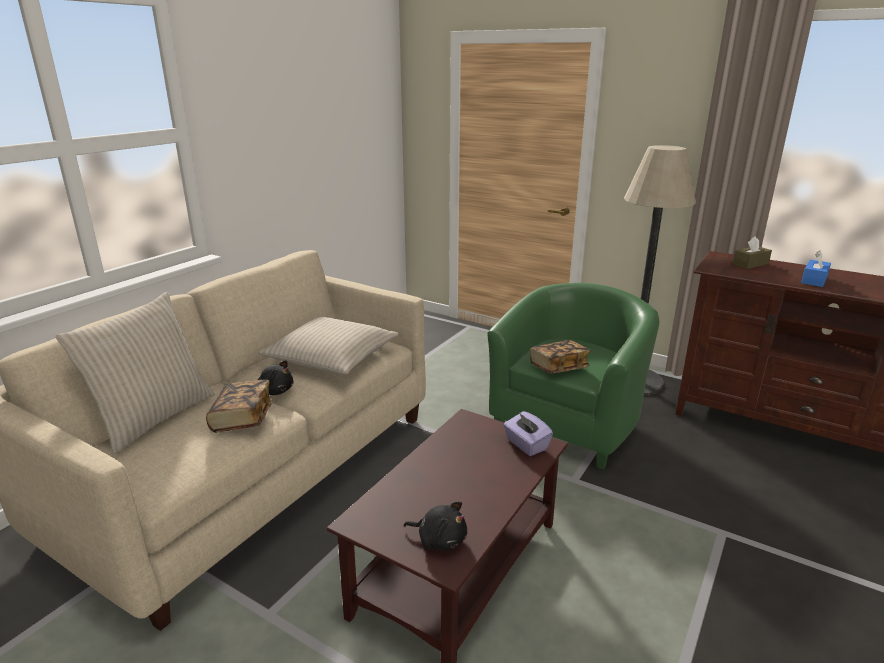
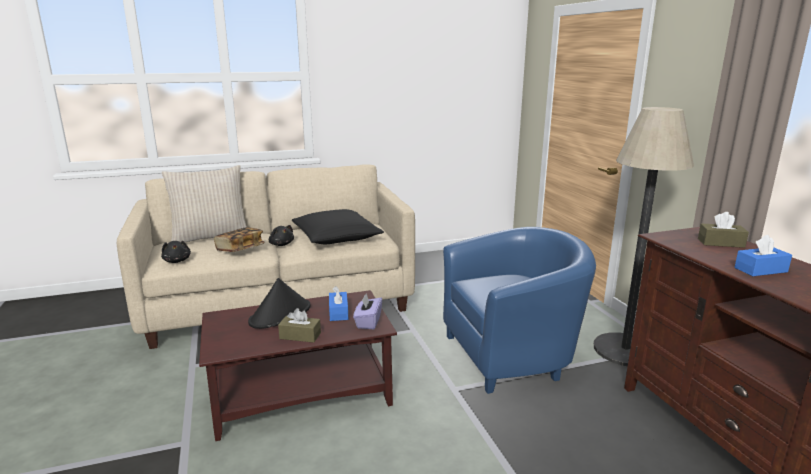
camera: 40 degrees right, 5 degrees down
(331, 357) = (336, 237): beige pillow -> black pillow
(426, 481) = (280, 314): none -> black hat
(439, 539) = (234, 341): black plush toy -> black plush toy (177, 261)
(480, 448) = (338, 312): none -> blue tissue box
(494, 494) = (300, 336): none -> brown tissue box
(558, 367) = (485, 292): book -> none
(569, 423) = (512, 355): green armchair -> blue armchair

